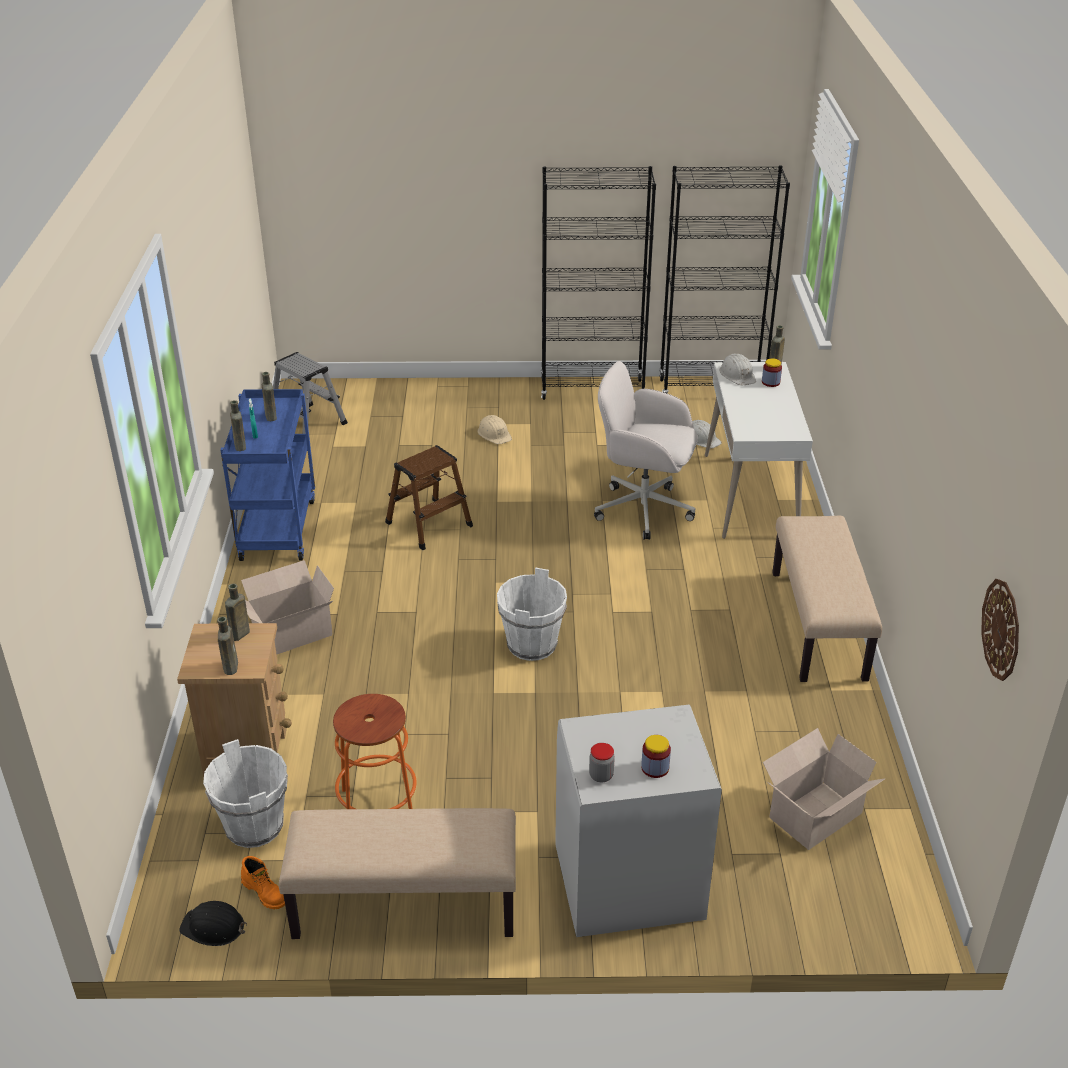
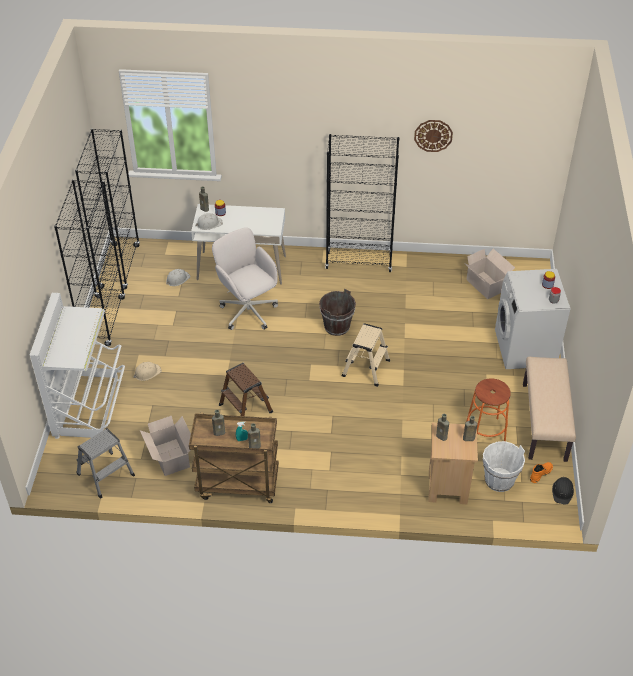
camera: 85 degrees left, 10 degrees up
(277, 528) = (237, 485): blue cart -> brown cart
(290, 633) = (347, 473): cardboard box -> cardboard box (171, 458)
(424, 400) = (91, 408): none -> white shoe rack
(531, 644) = (365, 368): white bucket -> beige step ladder
(630, 606) = (337, 327): none -> brown bucket
(643, 510) = (248, 312): white office chair -> white office chair turned 120 degrees clockwise
(819, 625) = (359, 262): beige bench -> black bookcase
(1001, 629) = (531, 153): wall clock -> wall clock (433, 135)

